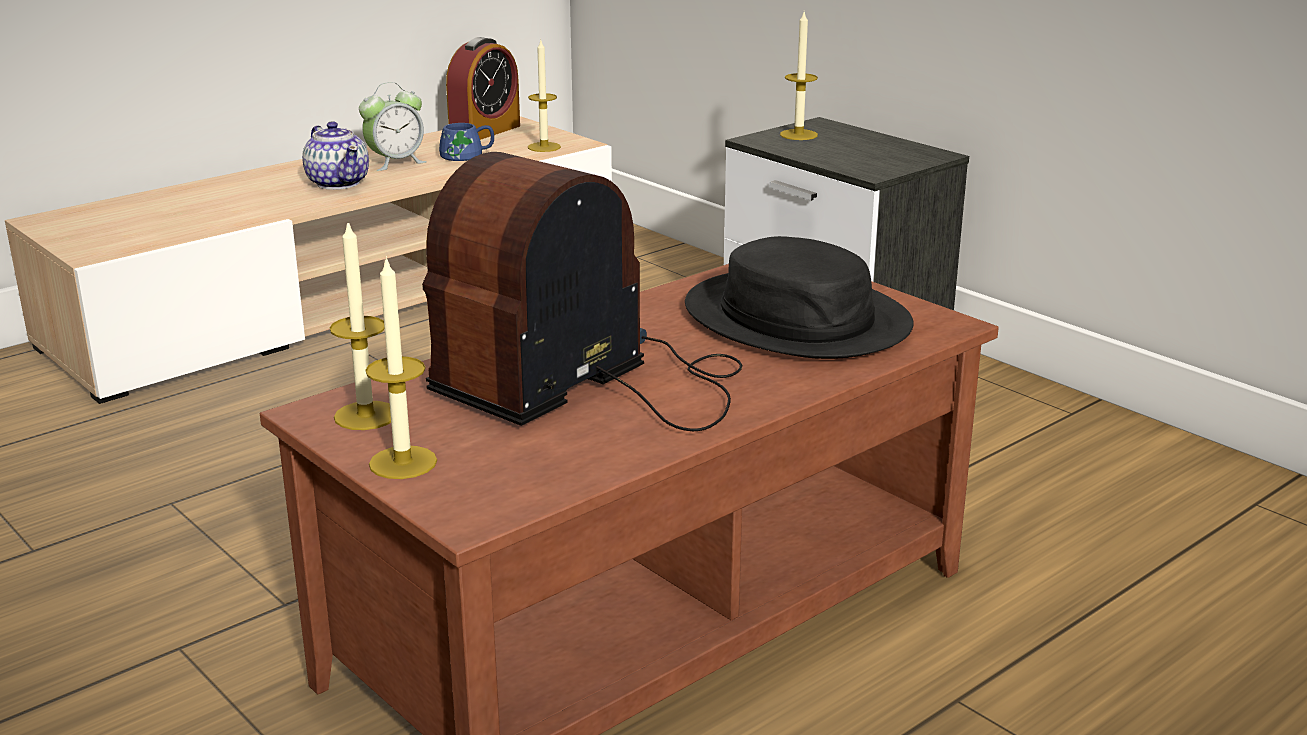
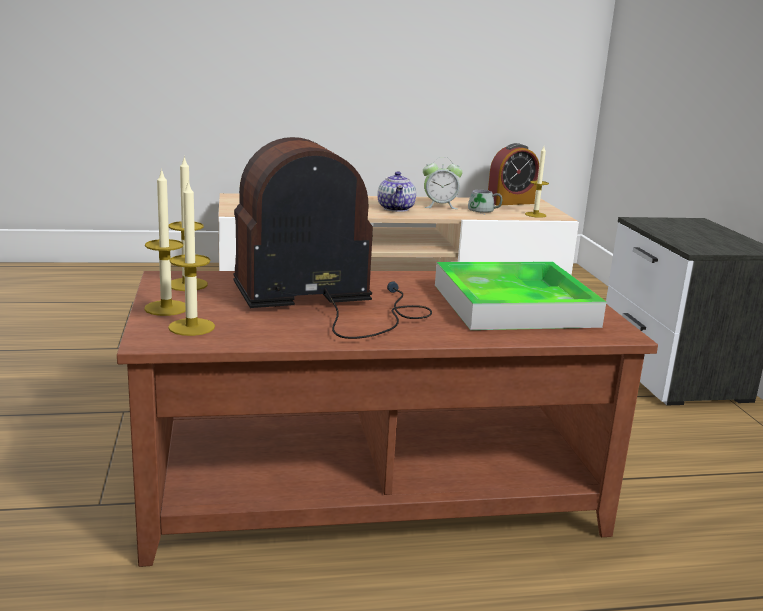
camera: 30 degrees right, 5 degrees down
(467, 157) = (483, 211): blue mug -> grey mug
(797, 318) = (513, 305): black hat -> tray
(798, 135) = (673, 223): candle -> candle (191, 327)

